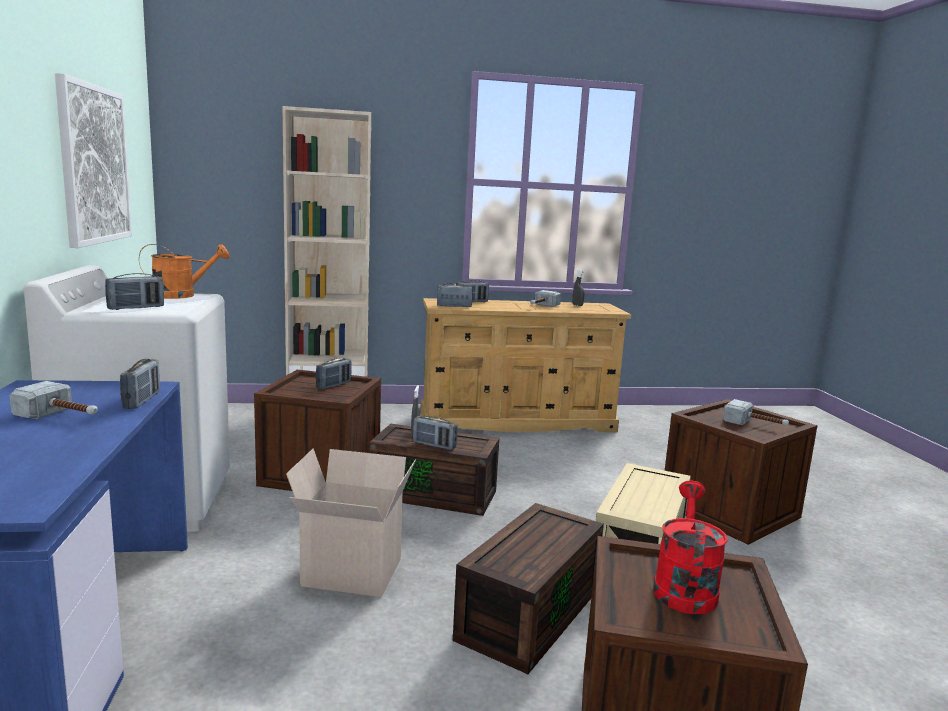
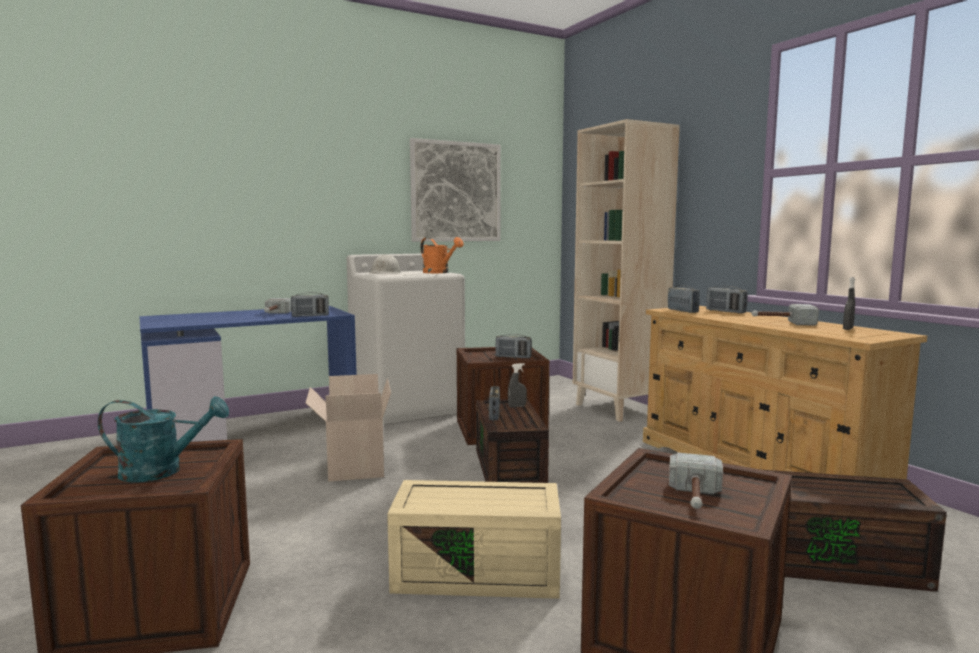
camera: 70 degrees right, 5 degrees down
(136, 308) = (385, 273): radio -> white hard hat
(528, 612) = (330, 531): brown storage box -> brown storage box (834, 561)
(684, 586) = (162, 471): red watering can -> turquoise watering can

